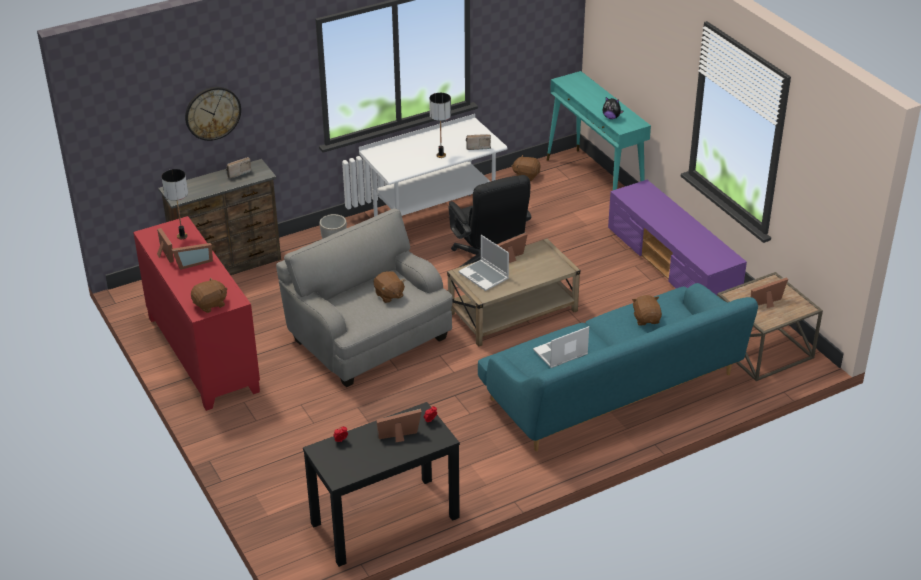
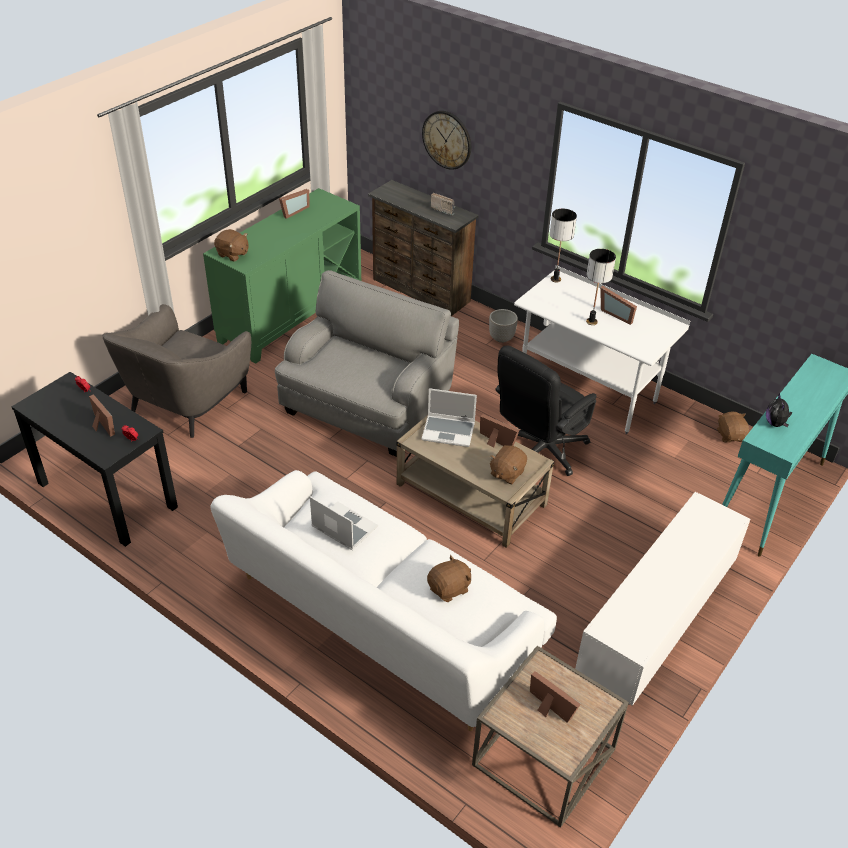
camera: 65 degrees right, 5 degrees up
(182, 236) = (326, 212): table lamp -> table lamp (555, 279)
(193, 263) = (290, 228): picture frame -> picture frame (617, 314)
(201, 354) = (290, 316): red cabinet -> green cabinet
(284, 447) = (186, 401): none -> grey armchair
(389, 295) = (367, 372): brown plush toy -> brown plush toy (506, 473)
(477, 147) = (630, 342): radio -> none
(484, 276) = (449, 431): laptop -> laptop turned 105 degrees counterclockwise
(613, 389) = (382, 618): turquoise sofa -> white sofa
(673, 265) = (659, 615): purple tv stand -> white tv stand

